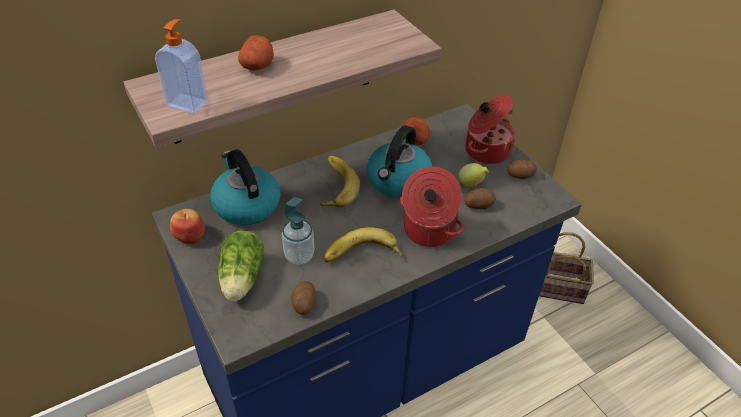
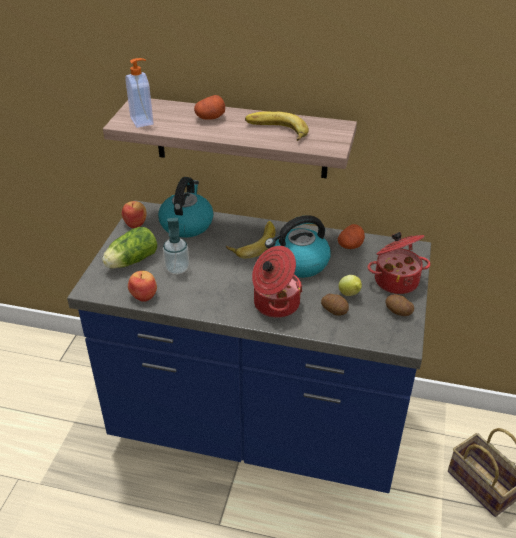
camera: 45 degrees right, 5 degrees down
(304, 304) = (144, 295): potato -> apple
(362, 256) = (212, 292): banana -> banana (275, 131)

